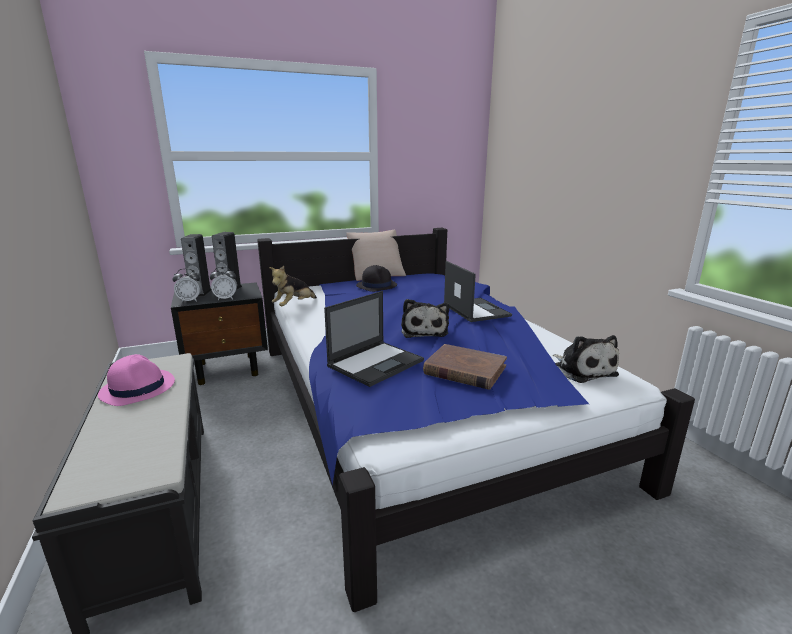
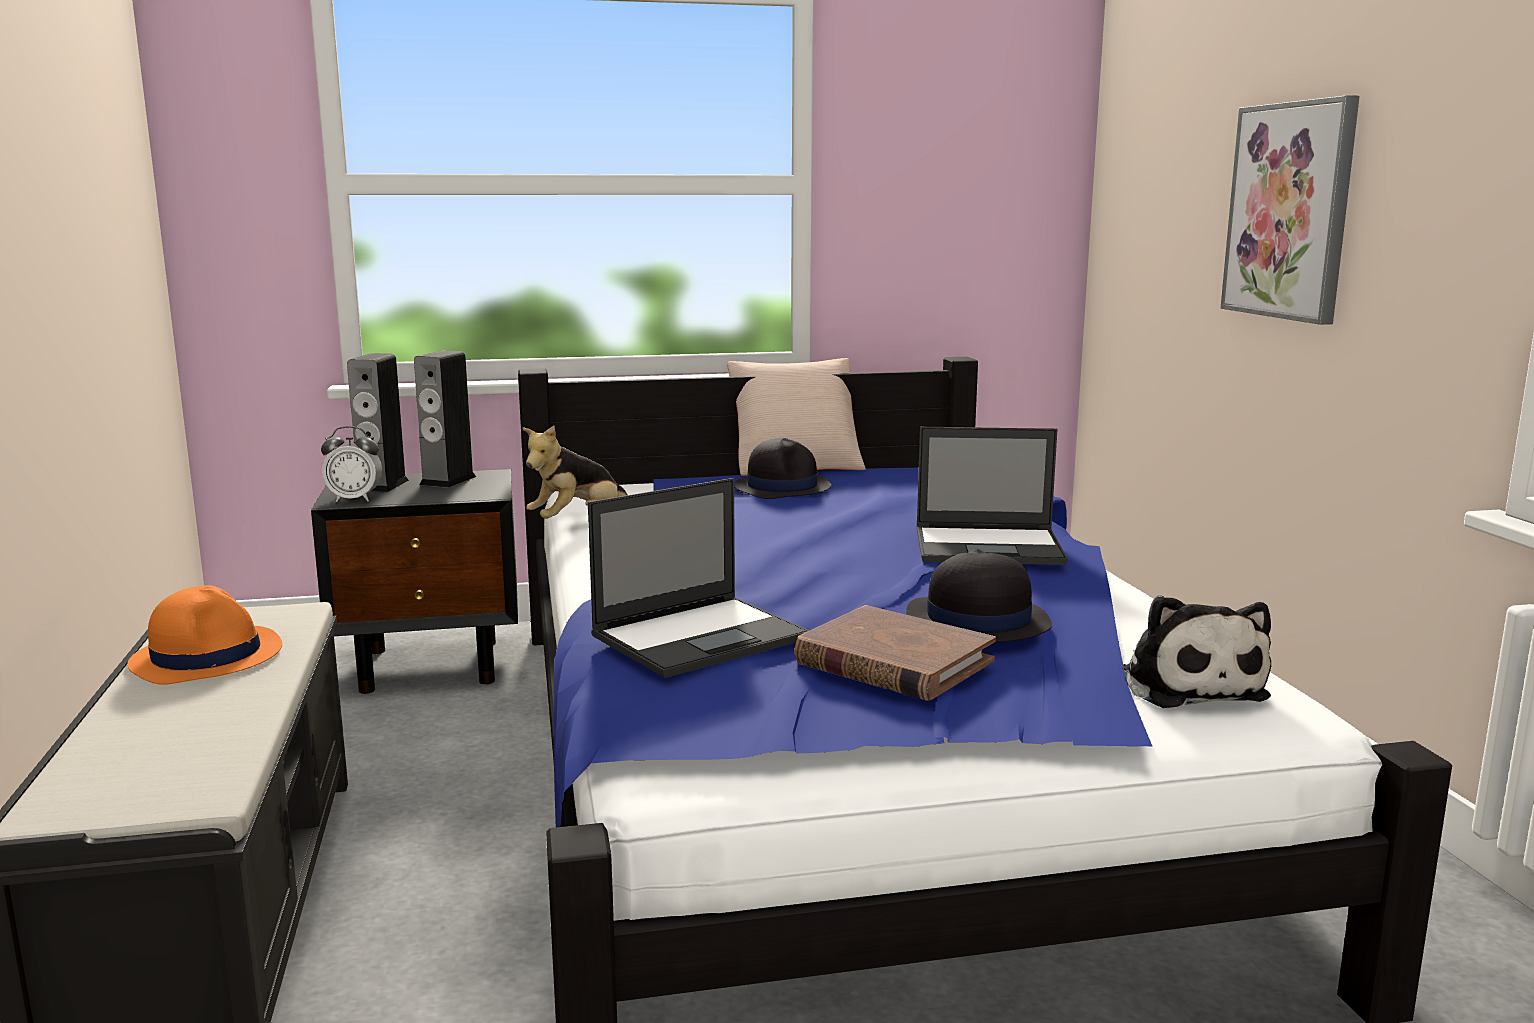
camera: 10 degrees right, 5 degrees down
(138, 388) = (207, 656): pink hat -> orange hat
(226, 298) = (432, 498): alarm clock -> none
(424, 331) = (845, 583): plush toy -> none
(475, 310) = (990, 547): laptop -> laptop turned 105 degrees clockwise
(488, 346) = (977, 621): none -> black hat
(582, 167) = (1290, 211): none -> picture

